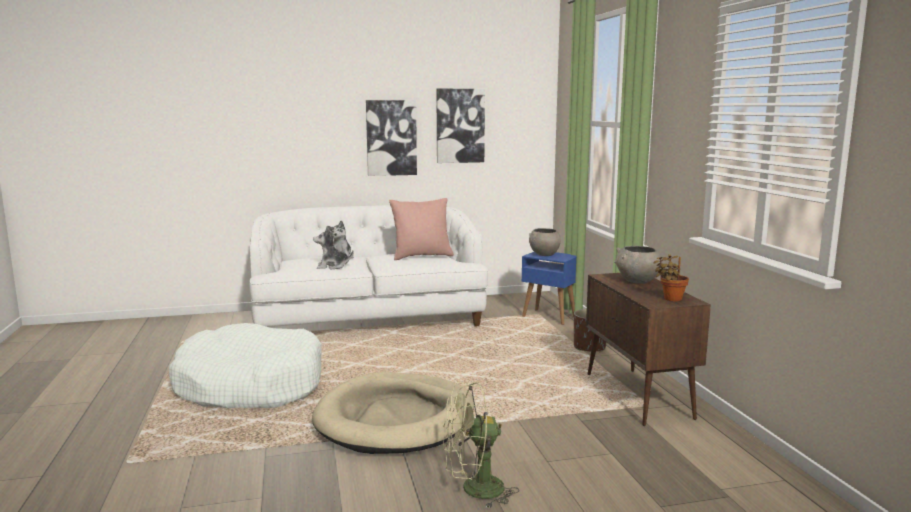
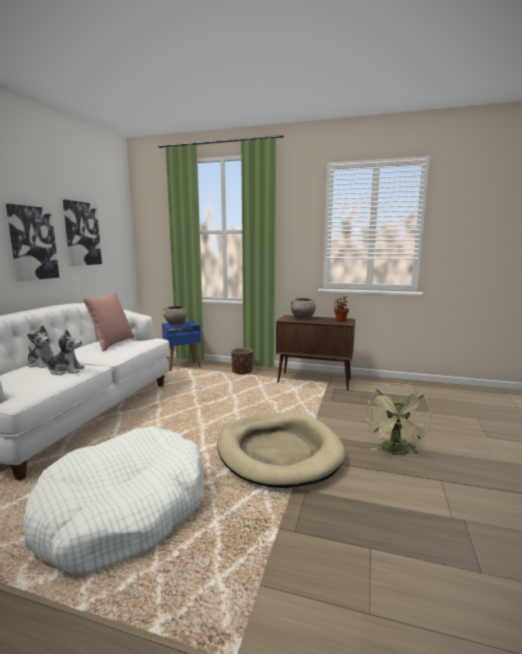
camera: 60 degrees left, 0 degrees up
(332, 266) = (65, 371): plush toy -> plush toy turned 120 degrees counterclockwise

